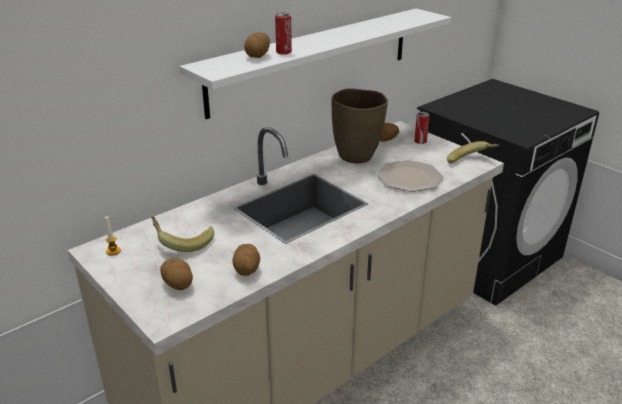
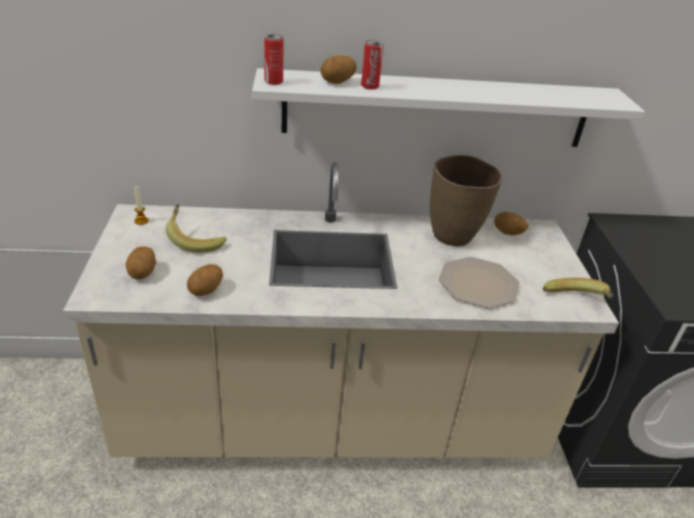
camera: 35 degrees right, 5 degrees up
(420, 142) = (546, 252): can -> can (273, 82)

